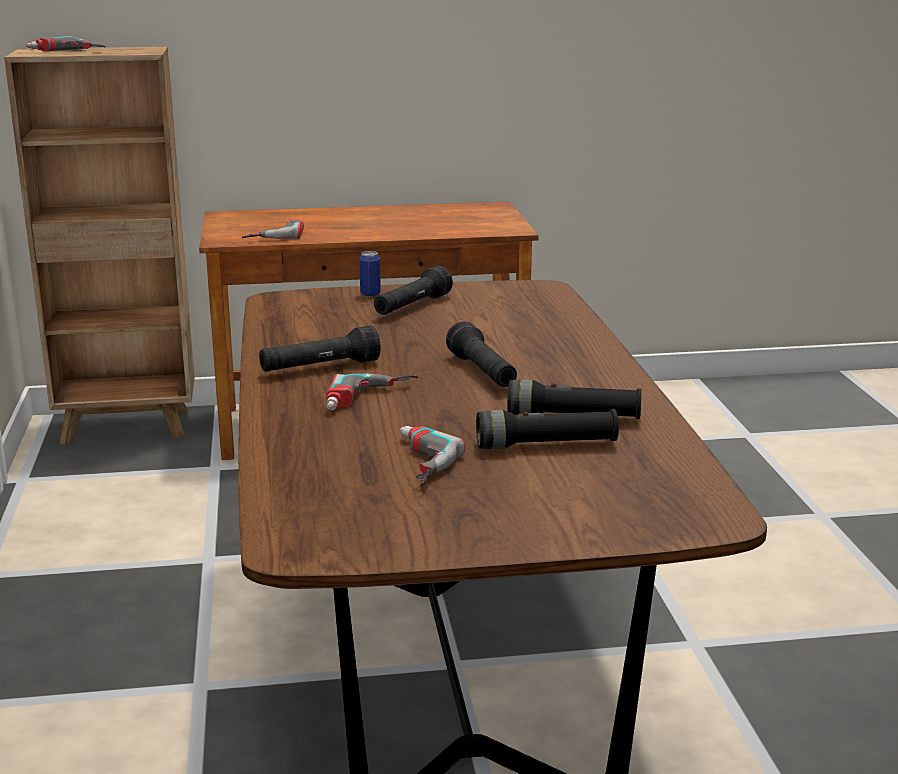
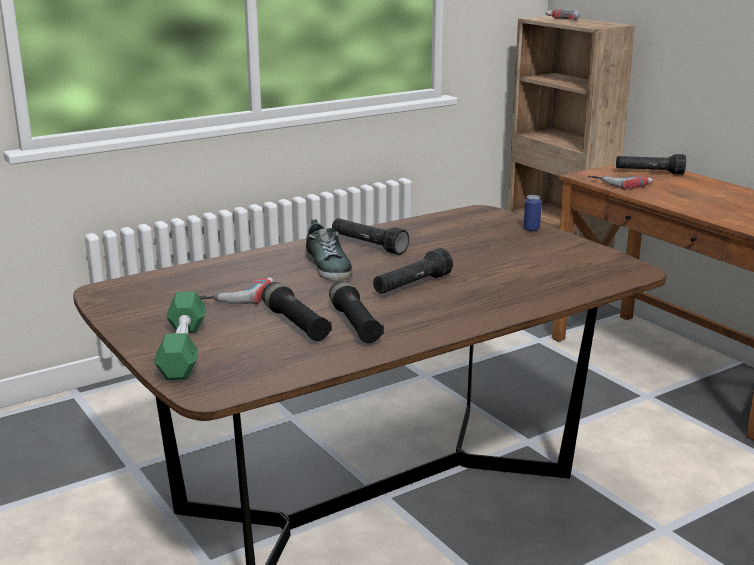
camera: 65 degrees right, 0 degrees up
(371, 399) = (329, 267): power drill -> shoe
(412, 307) = (521, 244): black flashlight -> black flashlight (649, 173)
(576, 518) = (183, 350): none -> green dumbbell

